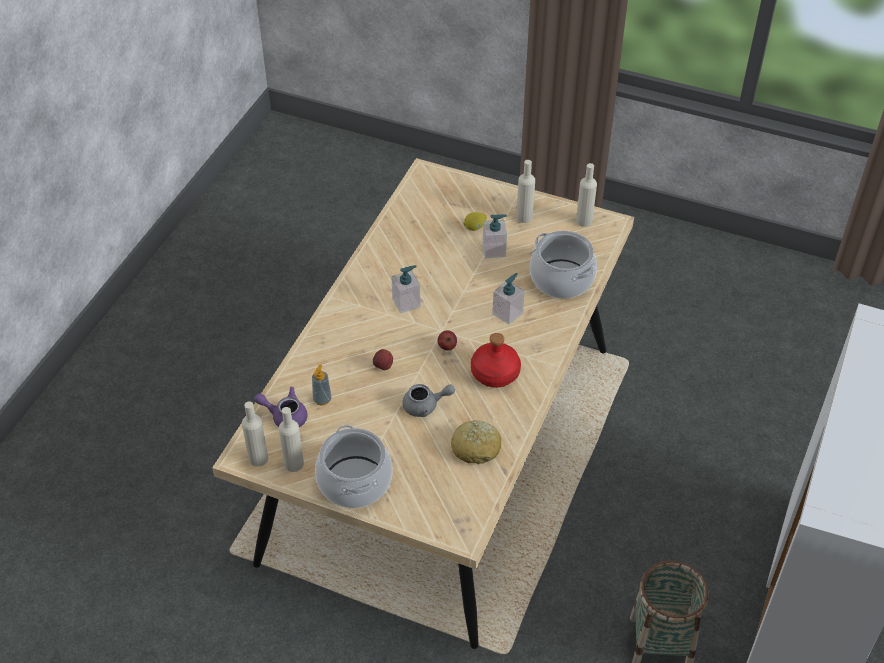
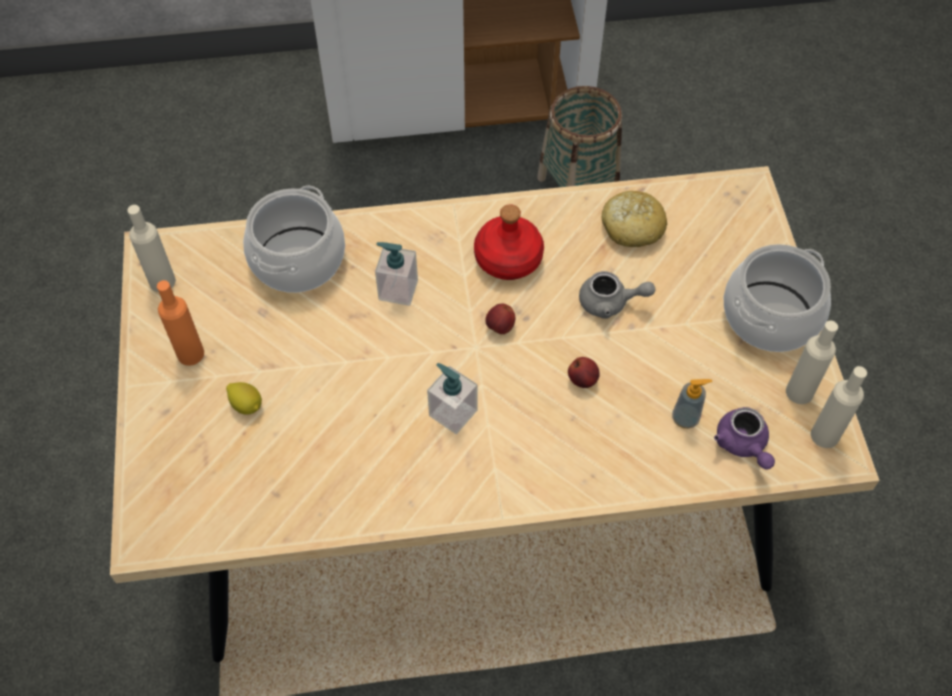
camera: 120 degrees left, 10 degrees up
(425, 406) = (610, 303): grey teapot -> grey teapot turned 135 degrees clockwise
(494, 250) = (283, 359): soap dispenser -> none
(524, 217) = (190, 354): beige bottle -> orange bottle

